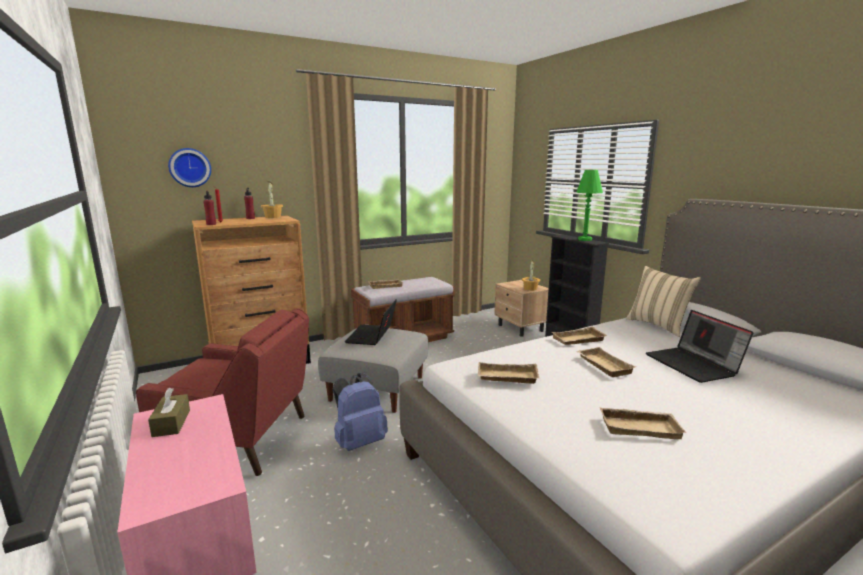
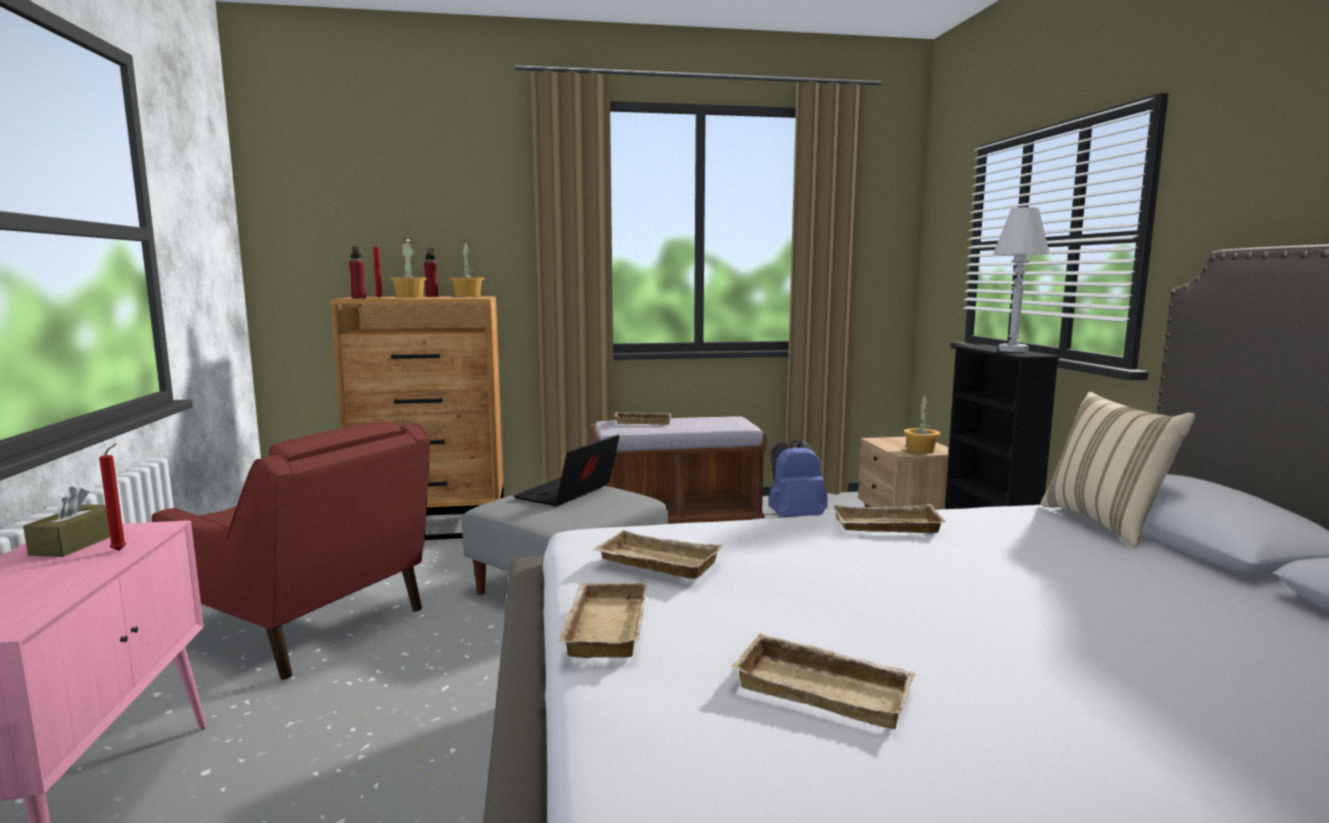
camera: 20 degrees right, 5 degrees down
(190, 167) = (356, 218): wall clock -> none
(211, 422) = (121, 550): none -> red candle
(240, 220) = (409, 297): none -> potted plant
(359, 441) = (469, 661): blue backpack -> blue backpack (794, 517)
(584, 239) = (1012, 350): green table lamp -> white table lamp
(602, 365) = (880, 571): beige tray -> beige tray (602, 626)
(694, 365) = (1108, 600): laptop -> none

